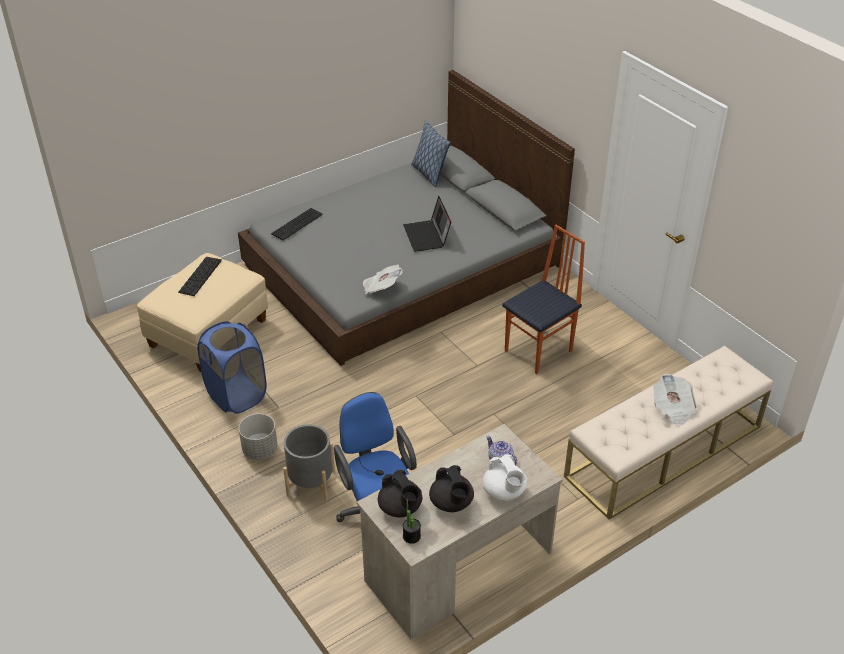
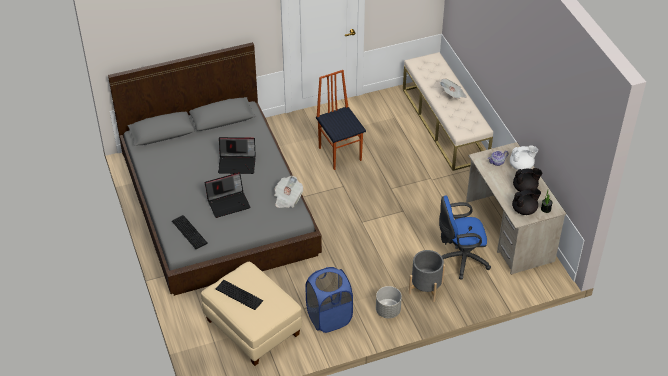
camera: 75 degrees left, 5 degrees up
(355, 243) = (229, 203): none -> laptop
(429, 174) = (156, 146): pillow -> none

